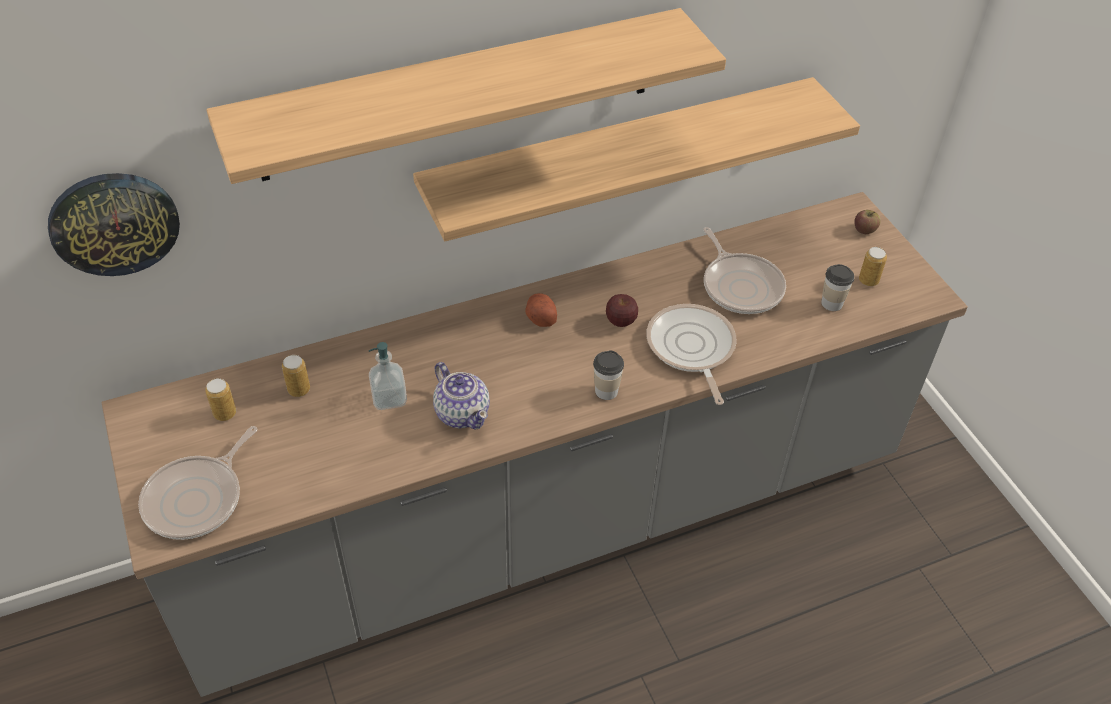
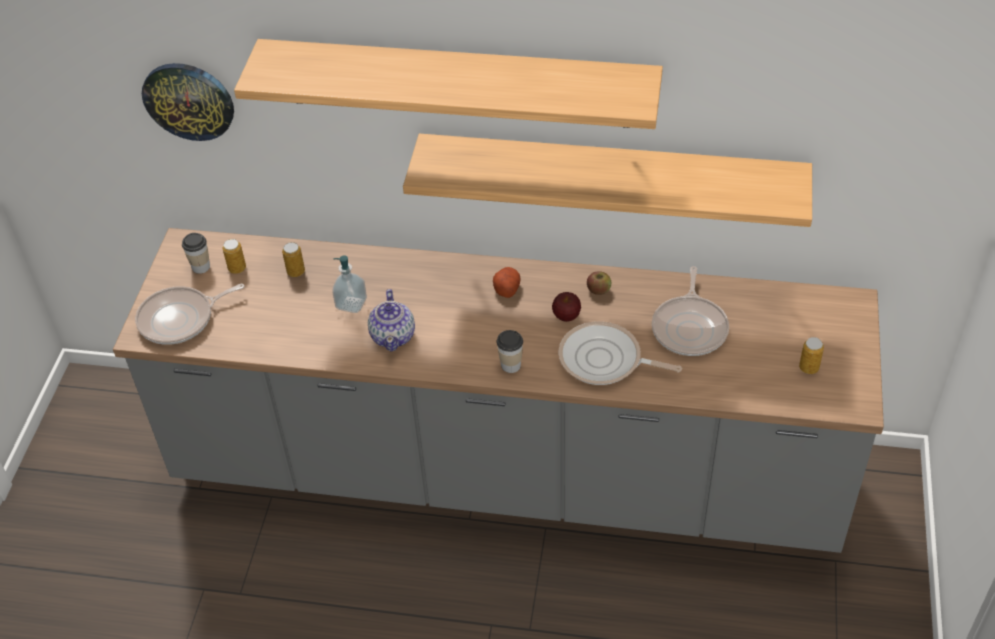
camera: 35 degrees right, 0 degrees up
(691, 348) = (605, 360): frying pan -> frying pan turned 90 degrees counterclockwise
(832, 303) = (757, 373): cup -> cup (201, 267)
(864, 229) = (846, 323): apple -> apple (598, 290)

